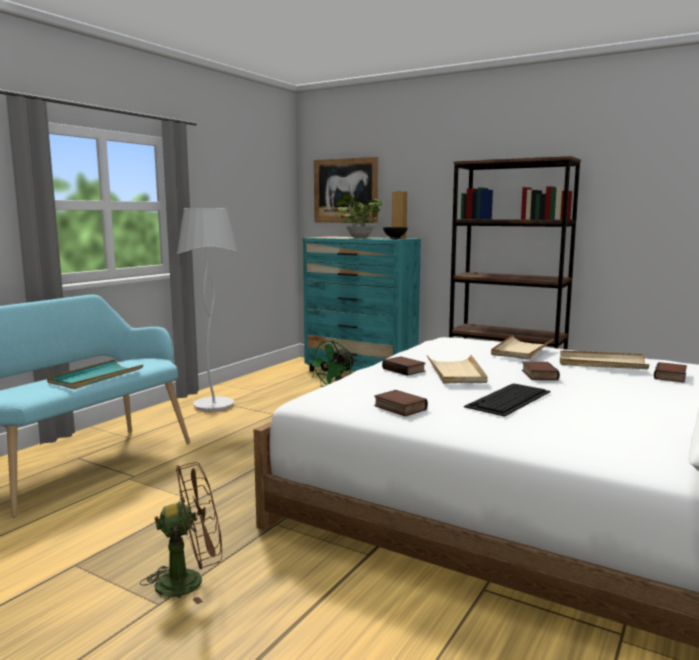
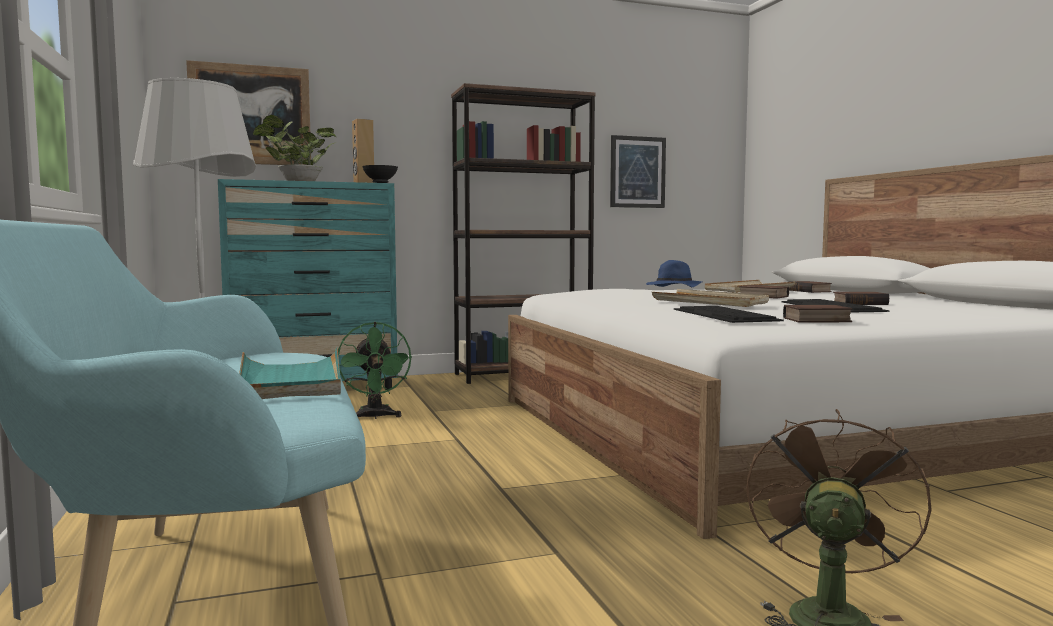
camera: 50 degrees left, 5 degrees down
(371, 387) = (725, 315): none -> keyboard
(405, 370) = (666, 306): book -> book (860, 303)
(521, 350) = (673, 288): beige tray -> blue hat
(652, 222) = (637, 172): none -> picture

